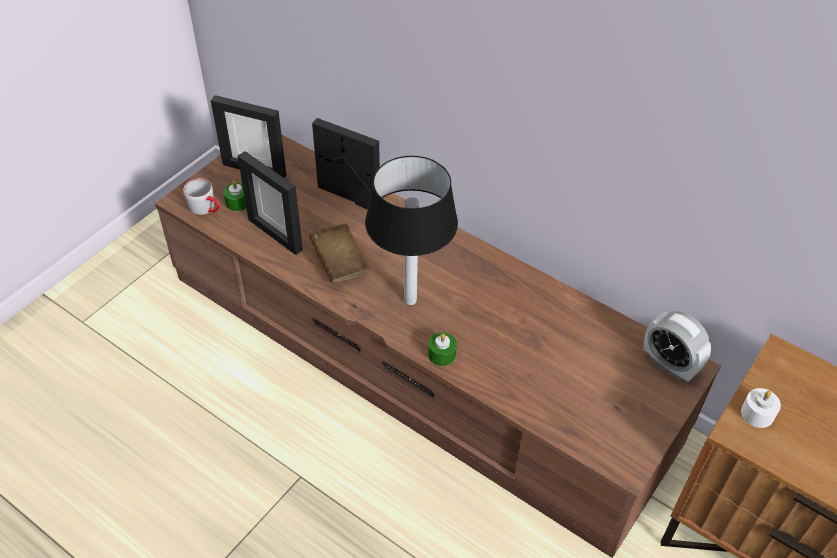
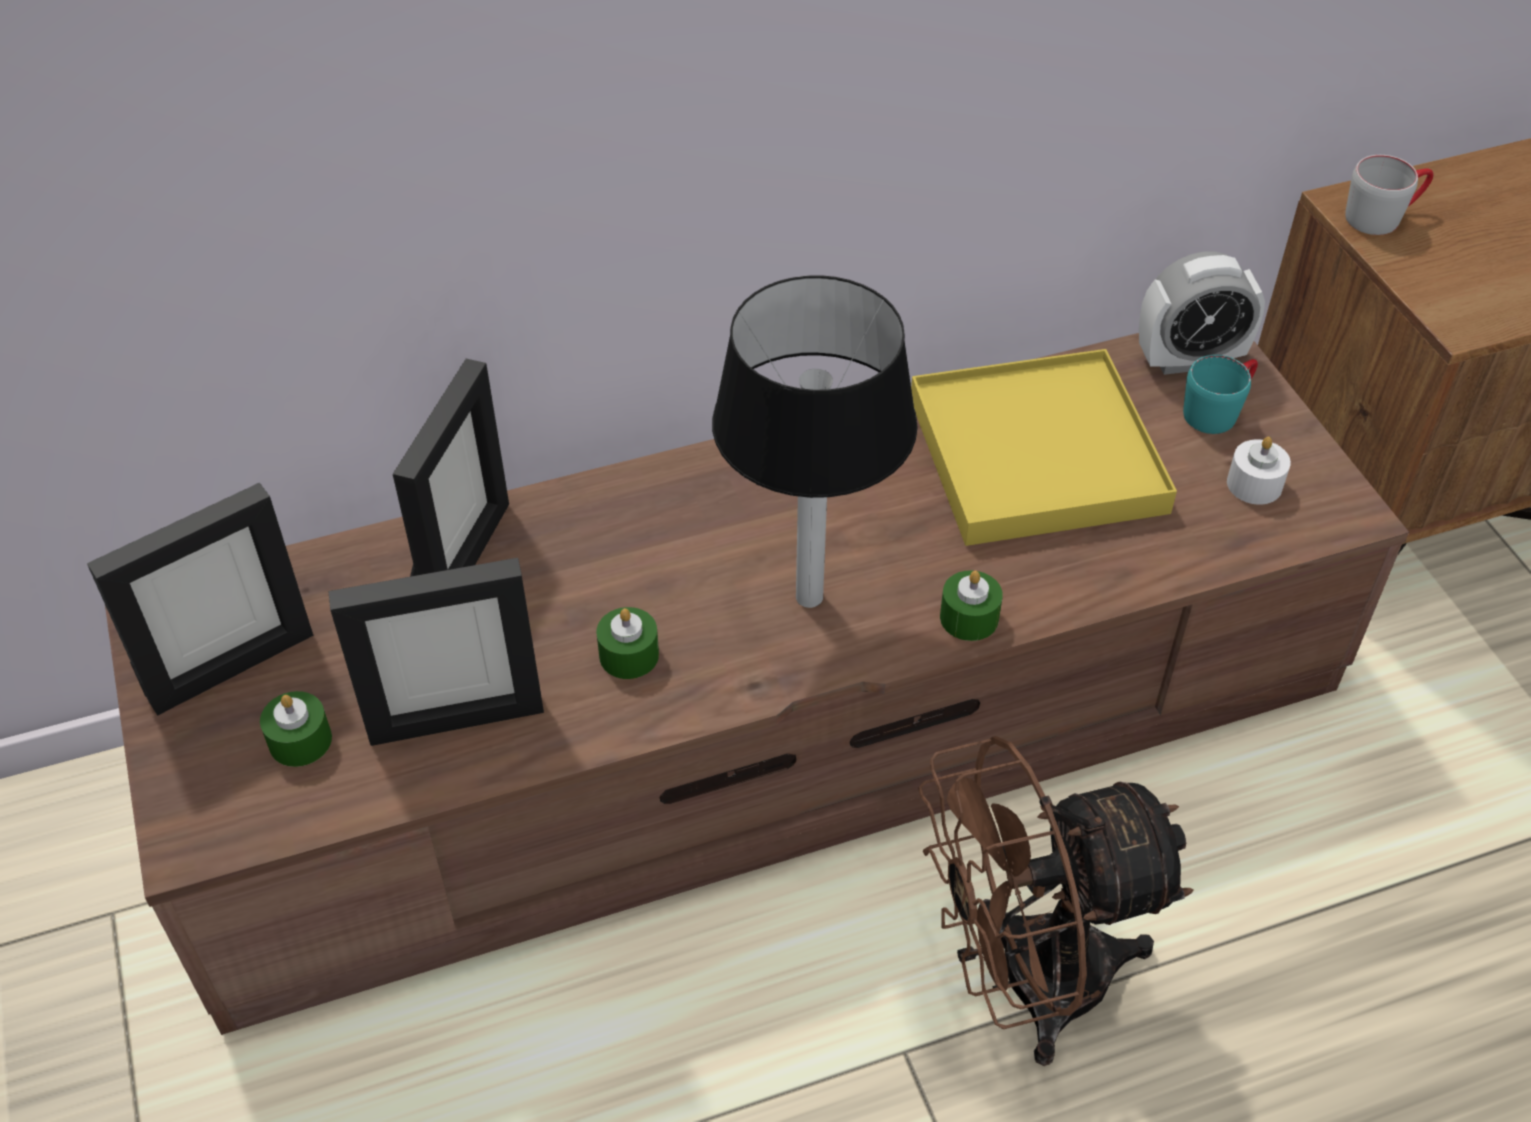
camera: 55 degrees left, 0 degrees up
(206, 209) = (264, 805): grey mug -> grey mug (1383, 215)
(339, 263) = (629, 655): brown book -> green candle
(348, 197) = (464, 556): picture frame -> picture frame turned 135 degrees clockwise
(360, 502) = (1025, 981): none -> brown fan
(553, 335) = (1036, 455): none -> yellow tray
(646, 388) = (1218, 409): none -> turquoise mug
(757, 413) = (1440, 285): white candle -> white candle (1254, 484)

